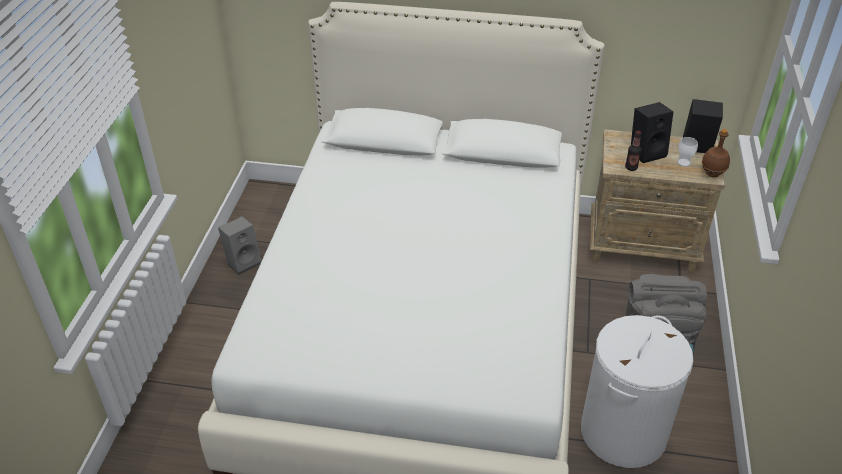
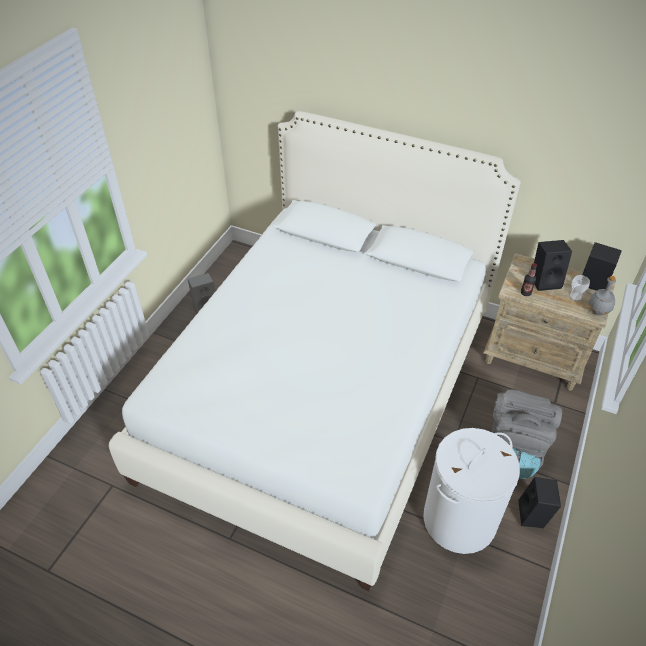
camera: 15 degrees right, 5 degrees up
(701, 410) = (534, 516): none -> black speaker
(712, 174) = (598, 312): brown bottle -> grey bottle

